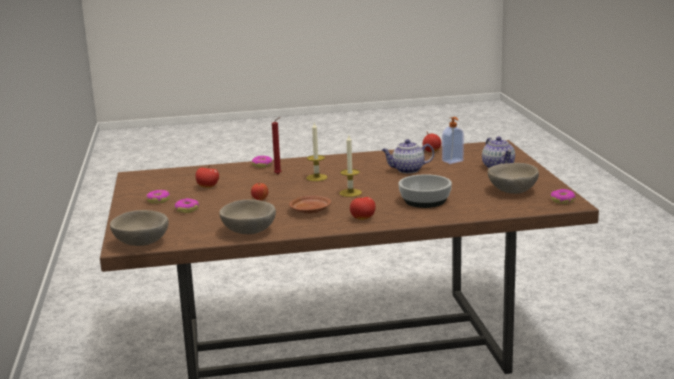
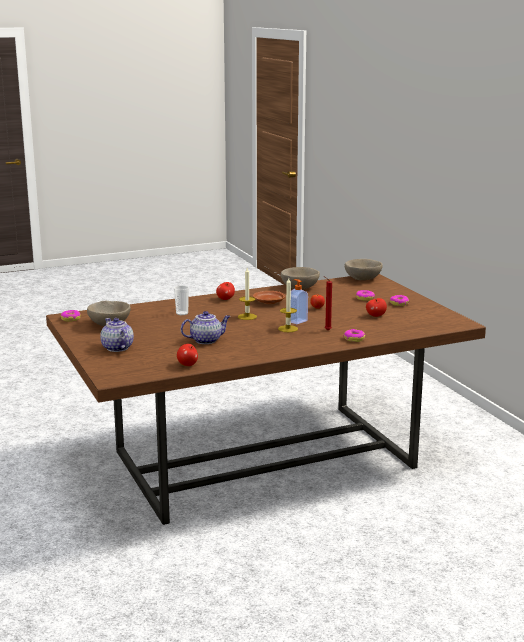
camera: 165 degrees right, 0 degrees up
(425, 201) = (182, 313): bowl -> cup
(453, 161) = (163, 353): soap dispenser -> soap dispenser (297, 321)

